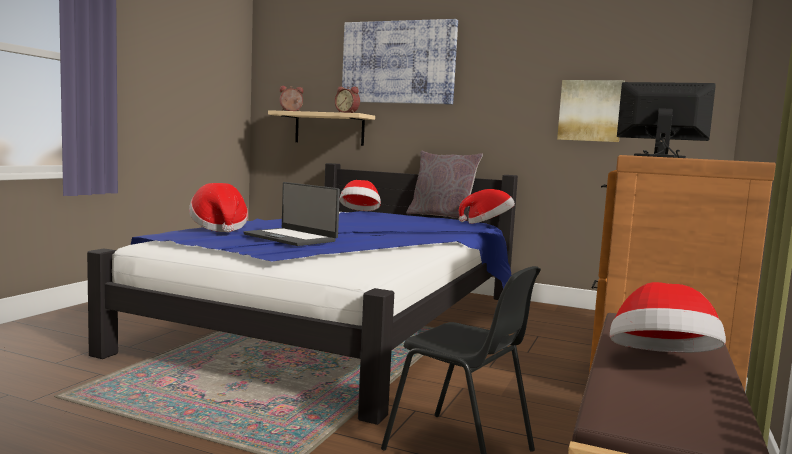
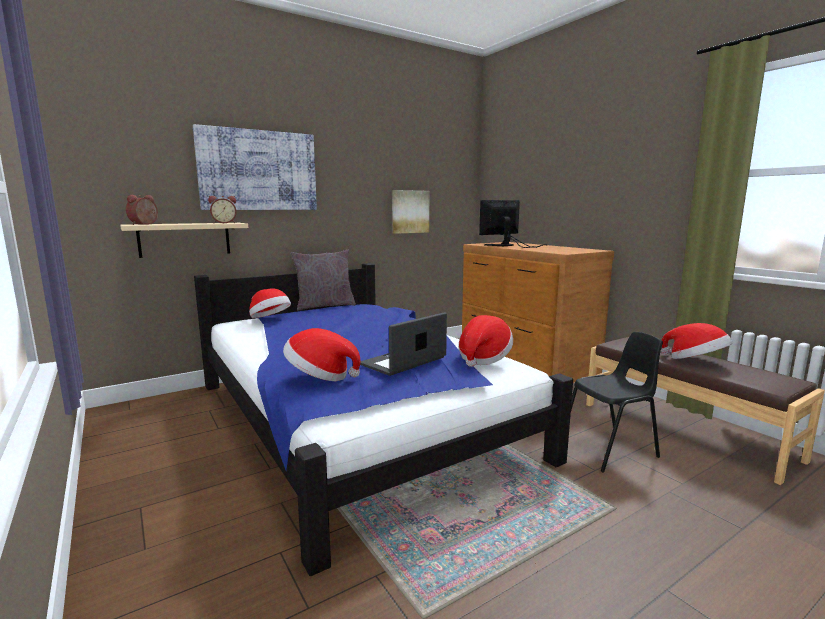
camera: 55 degrees left, 5 degrees up
(291, 238) = (404, 361): laptop -> laptop turned 150 degrees clockwise
(487, 224) = (375, 304): hat -> hat (483, 358)

